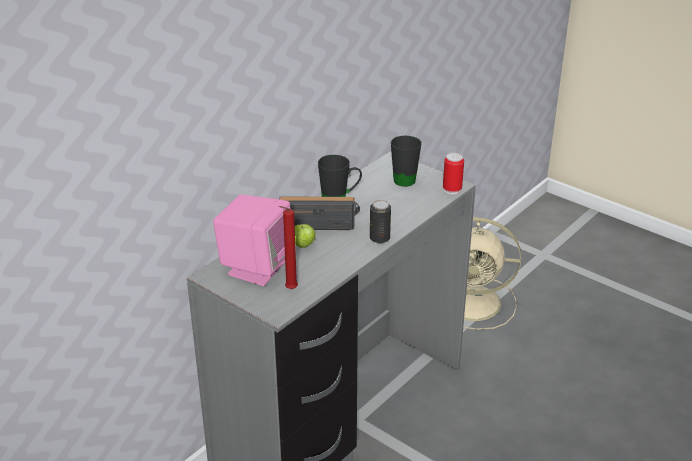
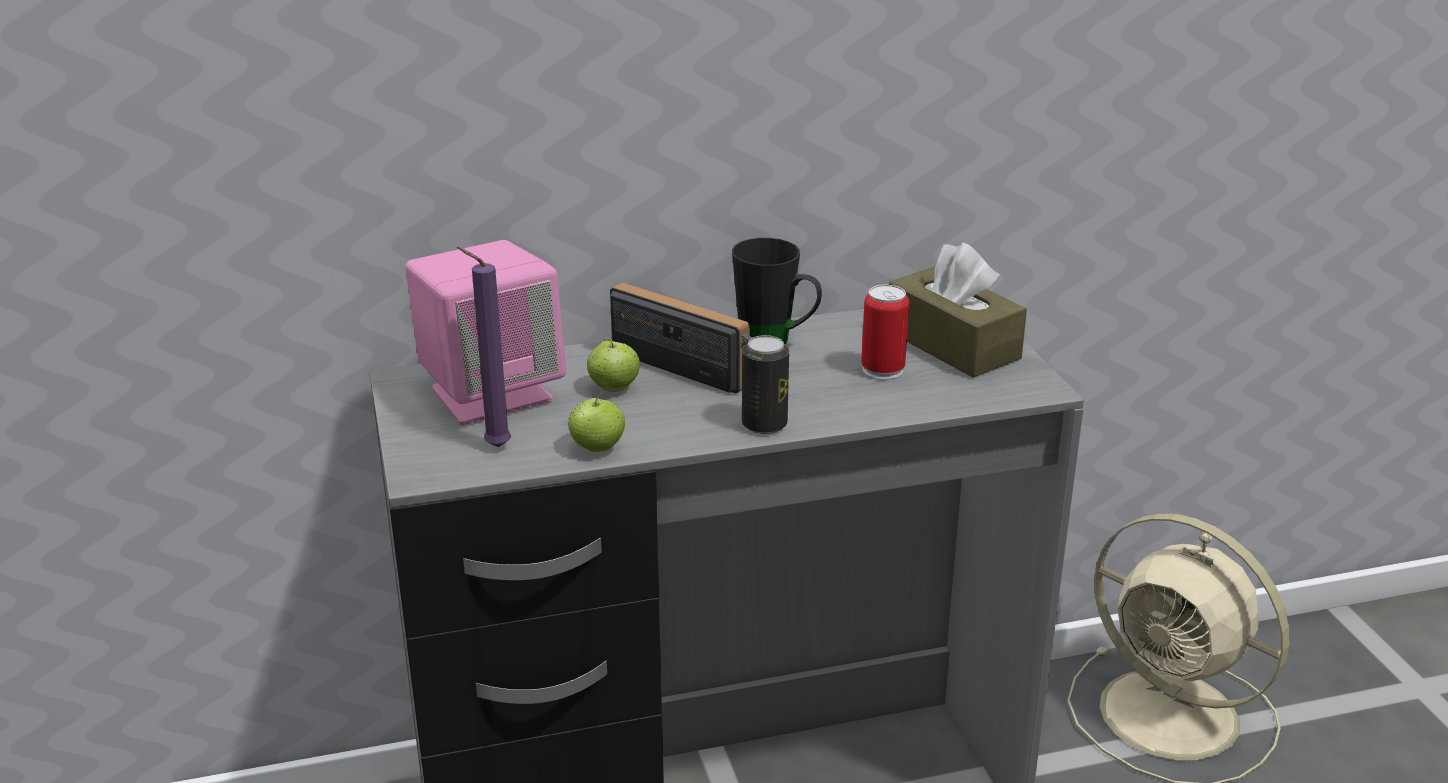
camera: 35 degrees right, 5 degrees down
(289, 290) = (493, 447): red candle -> purple candle
(331, 273) = (597, 448): none -> apple
(406, 178) = (952, 344): black mug -> brown tissue box
(452, 189) = (1020, 391): can -> can (882, 370)

